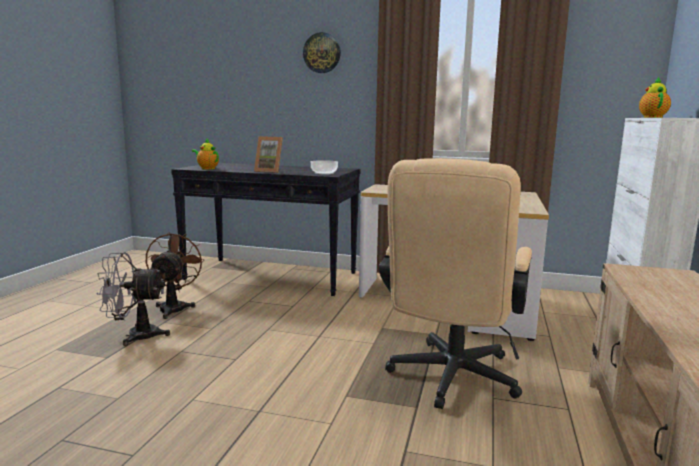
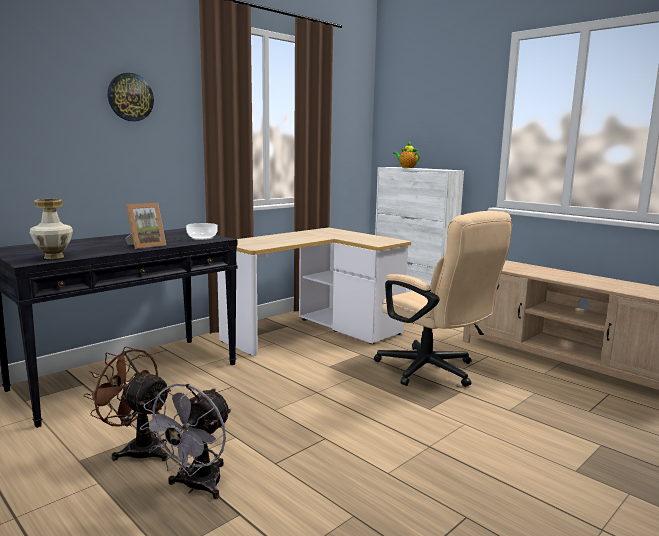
camera: 60 degrees left, 0 degrees up
(207, 168) = (54, 257): teapot -> vase

